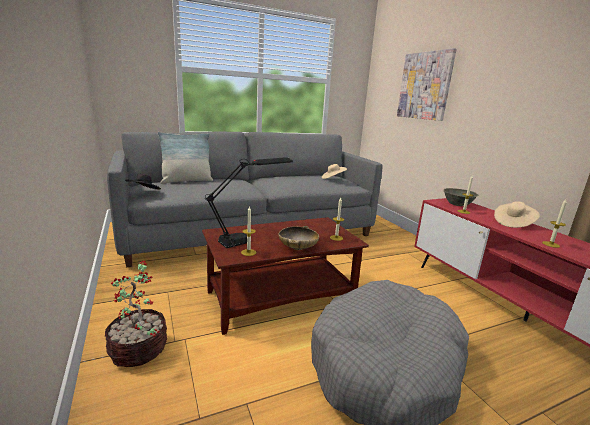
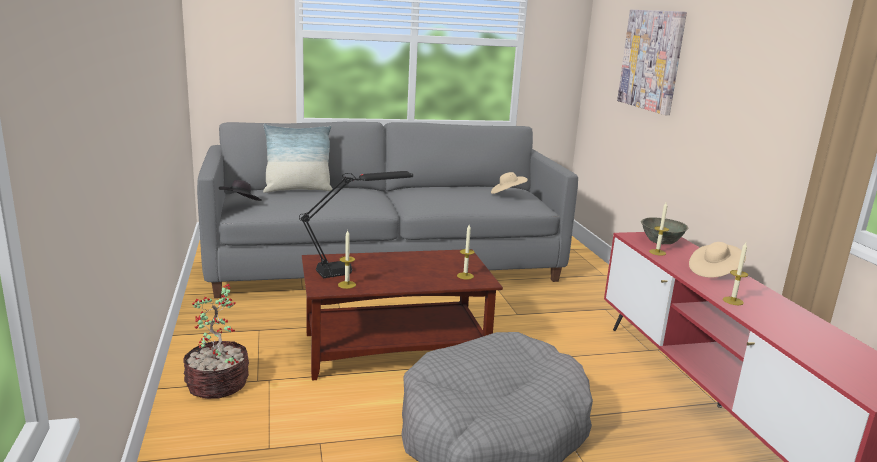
camera: 10 degrees right, 0 degrees up
(298, 248) = (409, 284): beige bowl -> none

